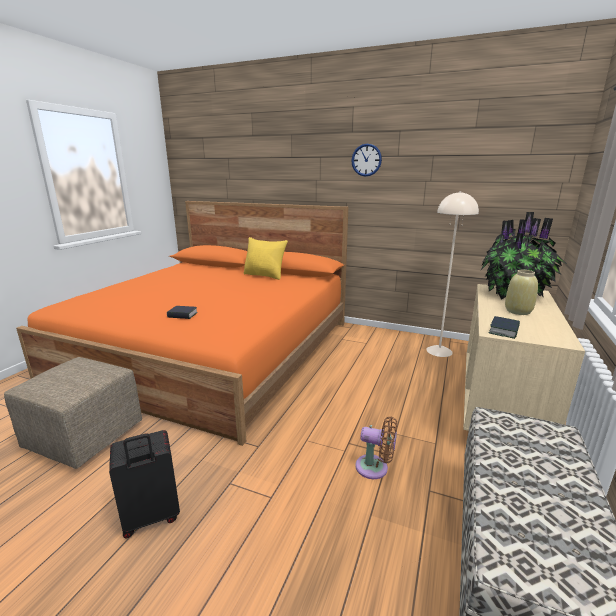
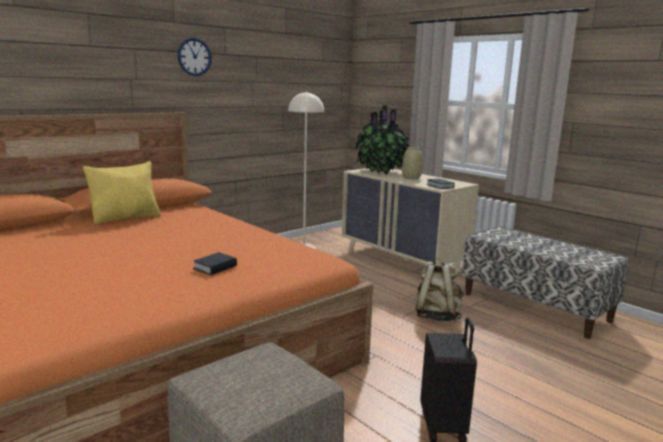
camera: 65 degrees left, 5 degrees down
(375, 468) = (437, 316): brown fan -> beige backpack

